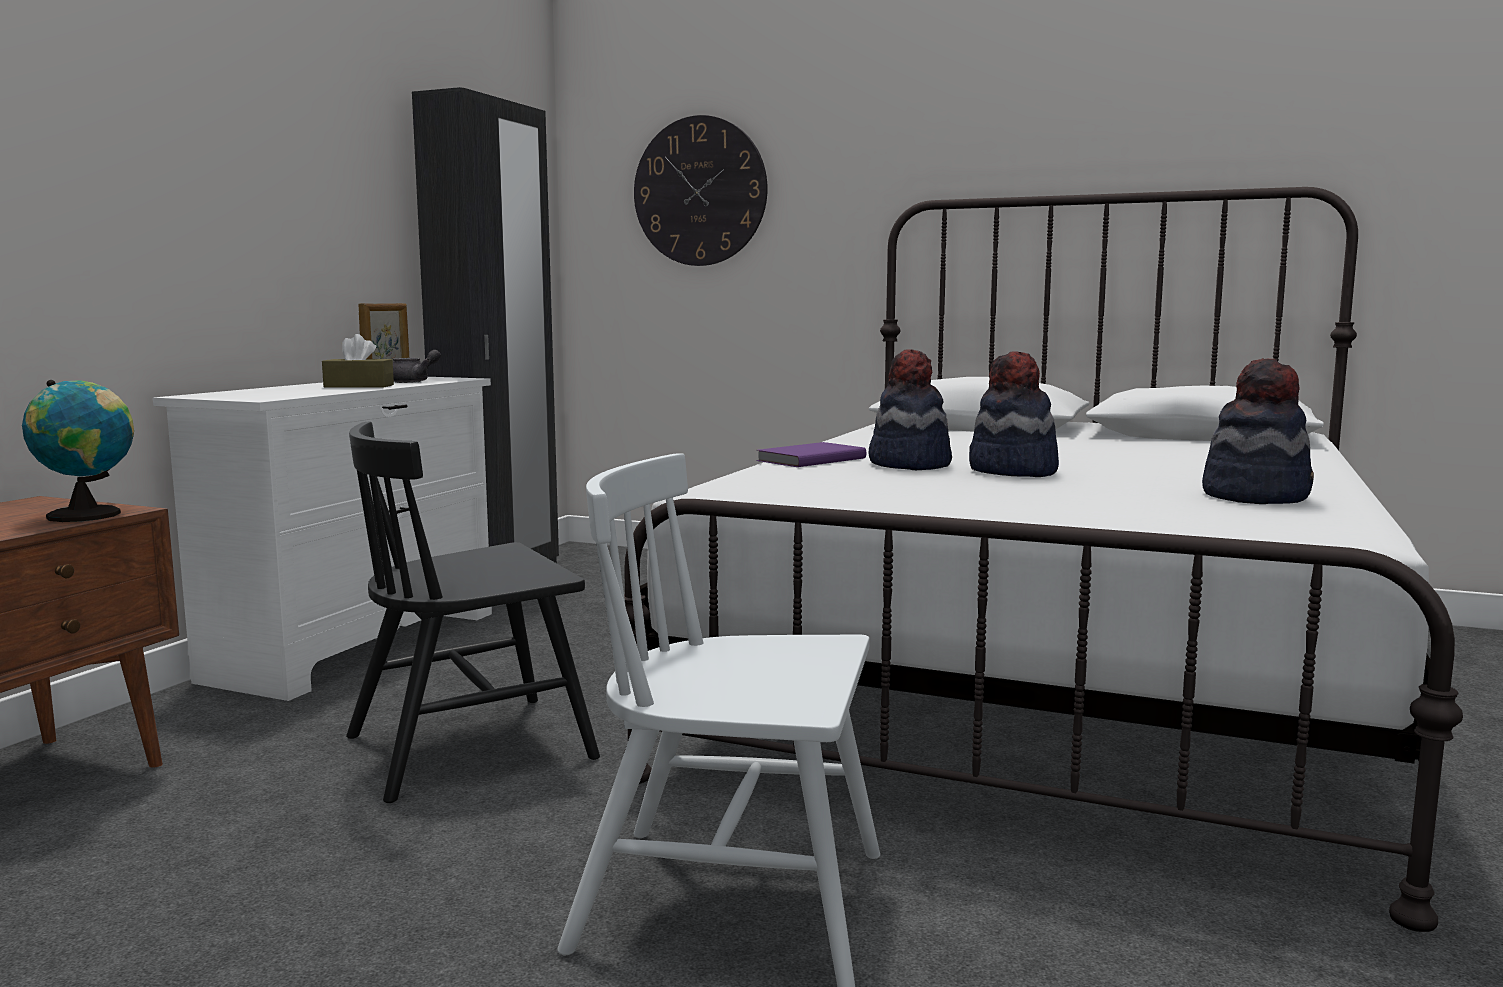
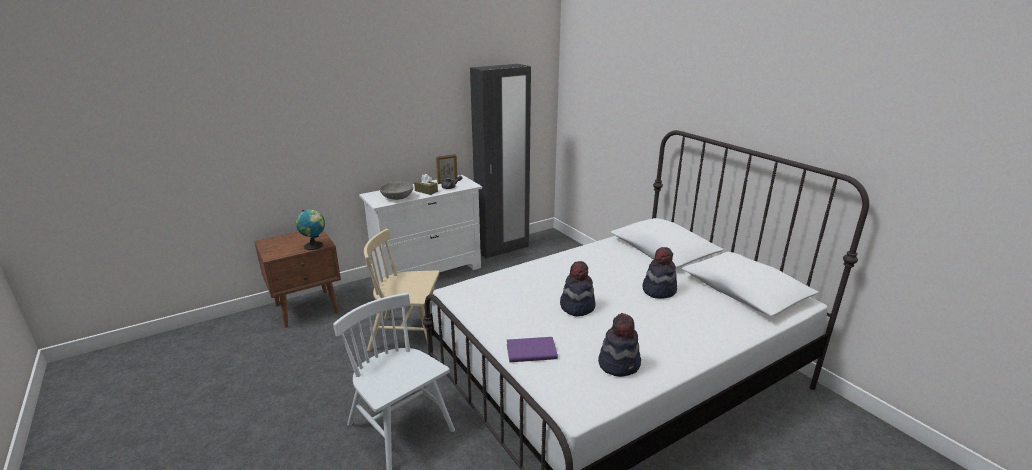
camera: 35 degrees right, 15 degrees up
(296, 393) = (397, 198): none -> grey bowl
(471, 746) = (408, 335): black chair -> beige chair
(700, 191) = (602, 98): wall clock -> none
(808, 459) = (529, 270): purple book -> purple book (530, 351)
(908, 465) = (553, 286): hat -> hat (658, 290)

